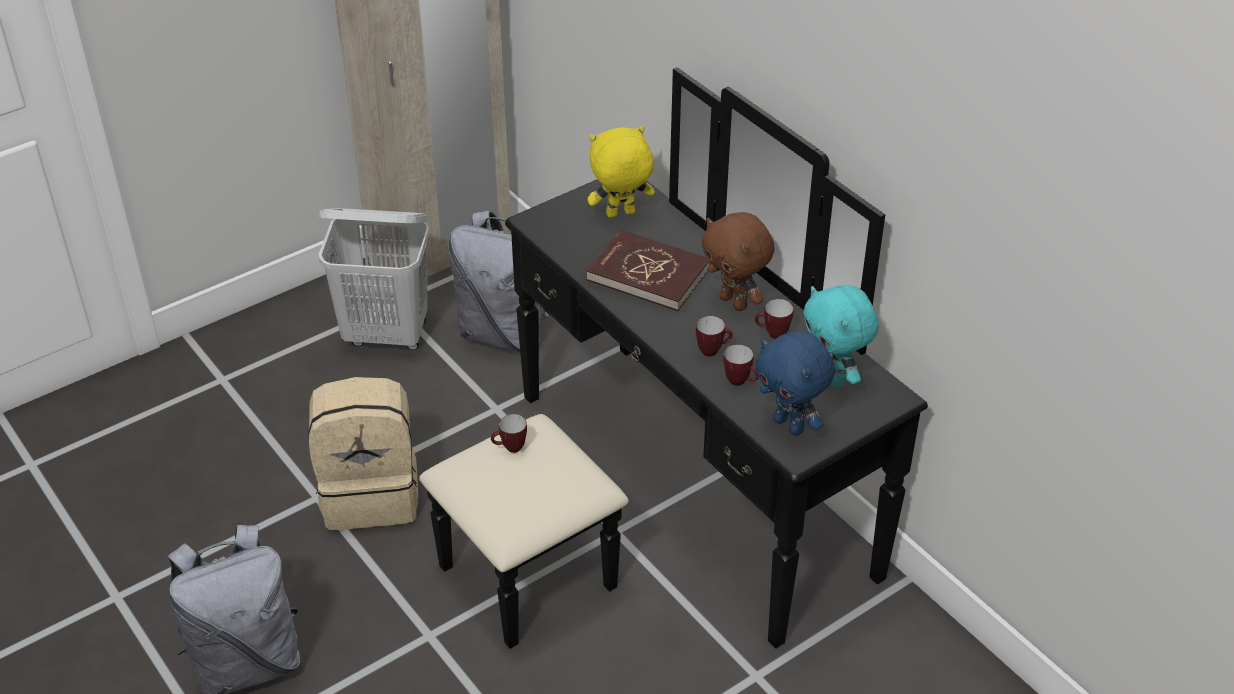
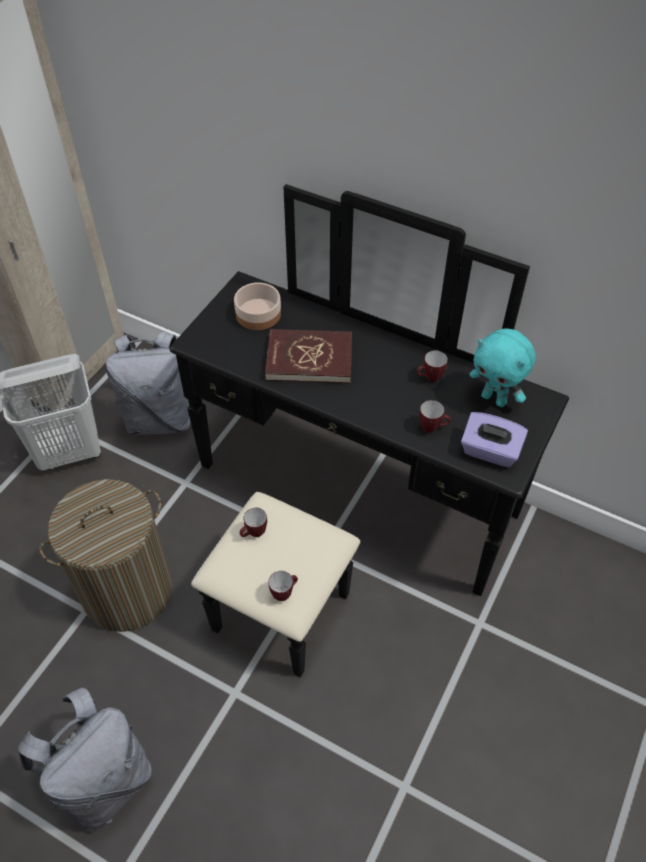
camera: 25 degrees left, 10 degrees up
(371, 494) = (127, 590): beige backpack -> laundry basket
(620, 214) = (258, 314): yellow plush toy -> bowl
(713, 350) = (396, 408): mug -> mug (284, 593)
(734, 302) = (386, 361): brown plush toy -> none
(790, 425) = (489, 451): blue plush toy -> purple tissue box

